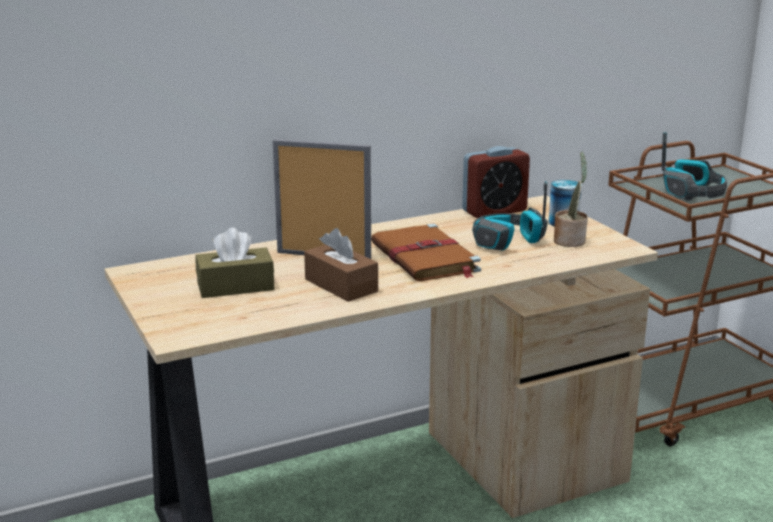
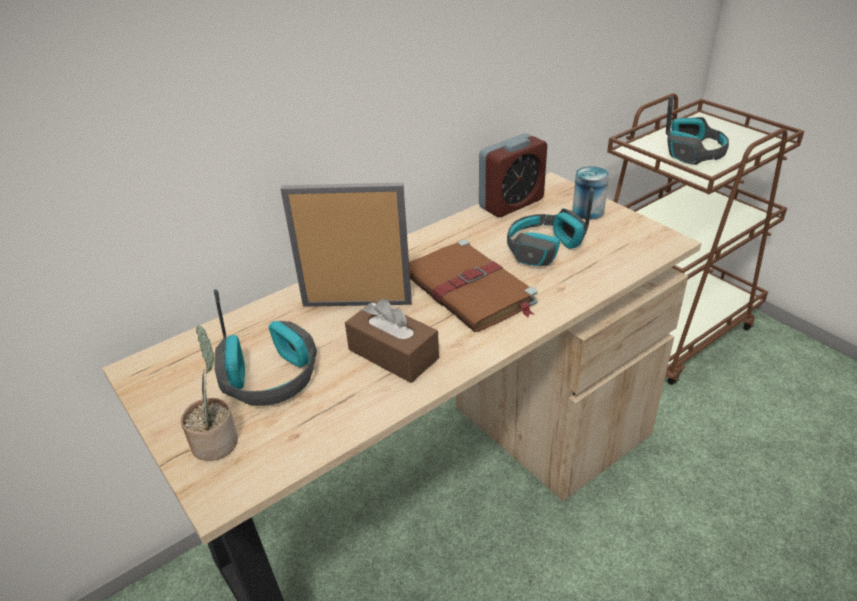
camera: 10 degrees left, 15 degrees up
(235, 286) = (270, 377): brown tissue box -> headphones
(570, 240) = (607, 238): potted plant -> potted plant (217, 440)

